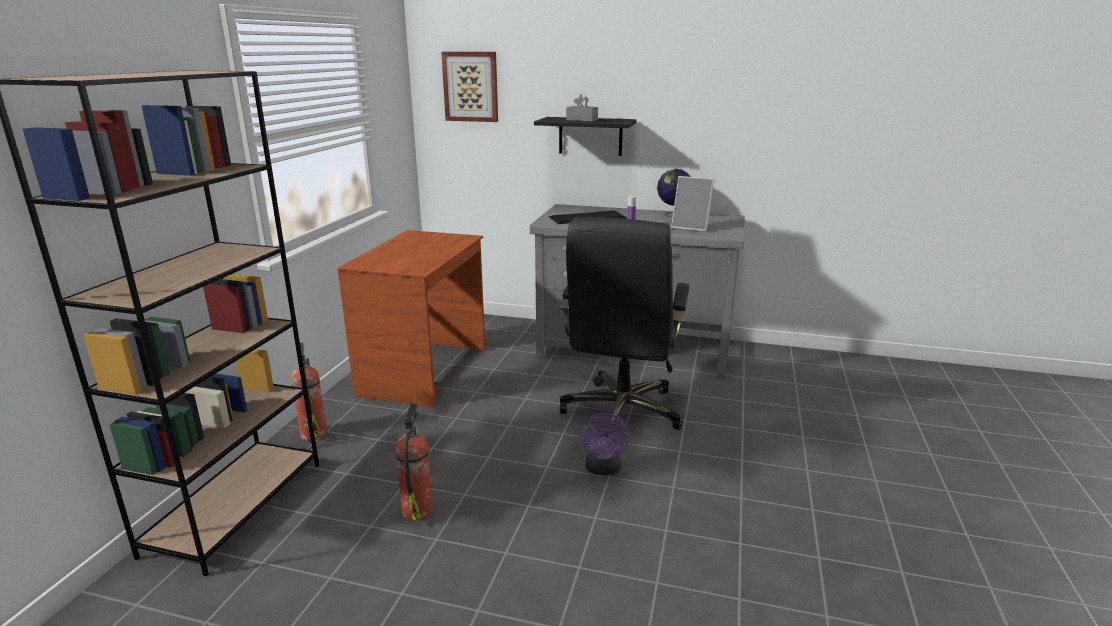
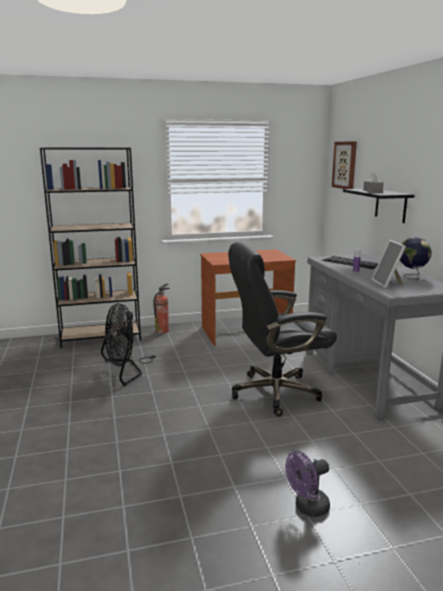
camera: 60 degrees right, 5 degrees down
(418, 510) = (126, 369): fire extinguisher -> black fan
(603, 469) = (204, 402): purple fan -> purple fan (307, 507)

